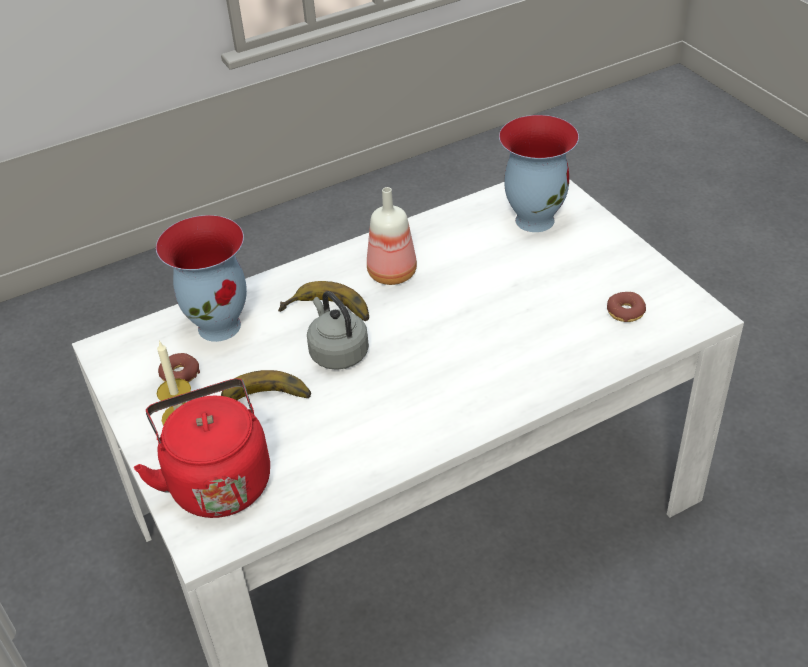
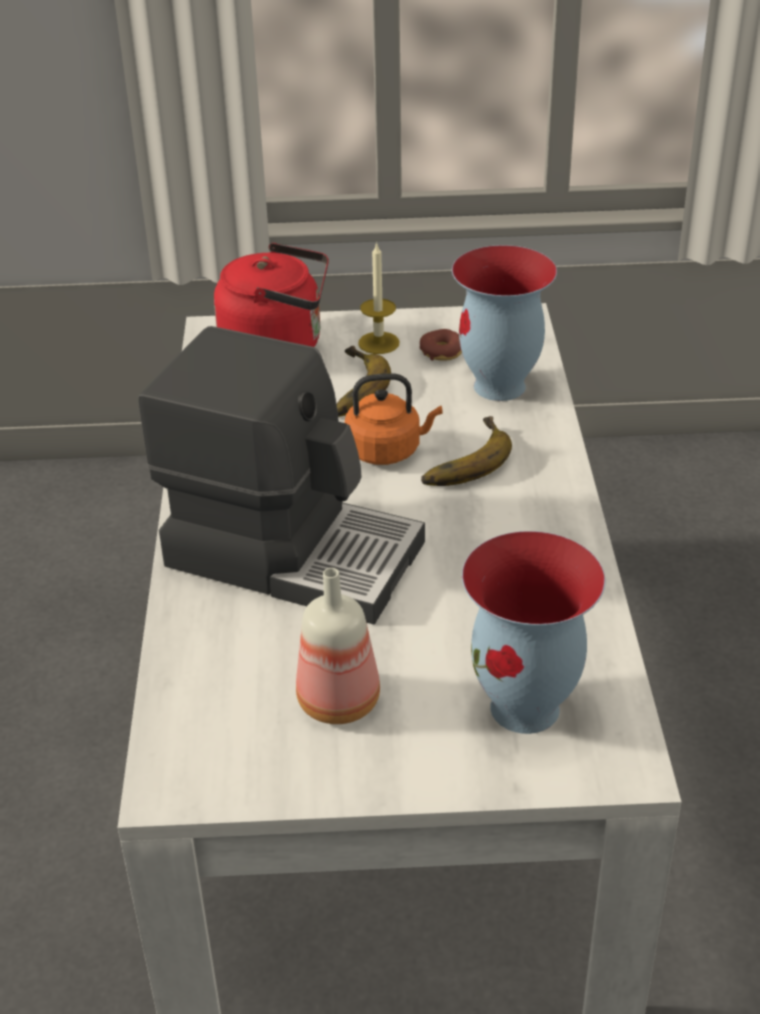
camera: 115 degrees right, 5 degrees down
(337, 352) = (387, 450): grey kettle -> orange kettle
(390, 274) = (499, 527): bottle -> bottle (338, 699)
(481, 351) = (293, 552): none -> coffee machine
(625, 312) = (247, 709): donut -> none

